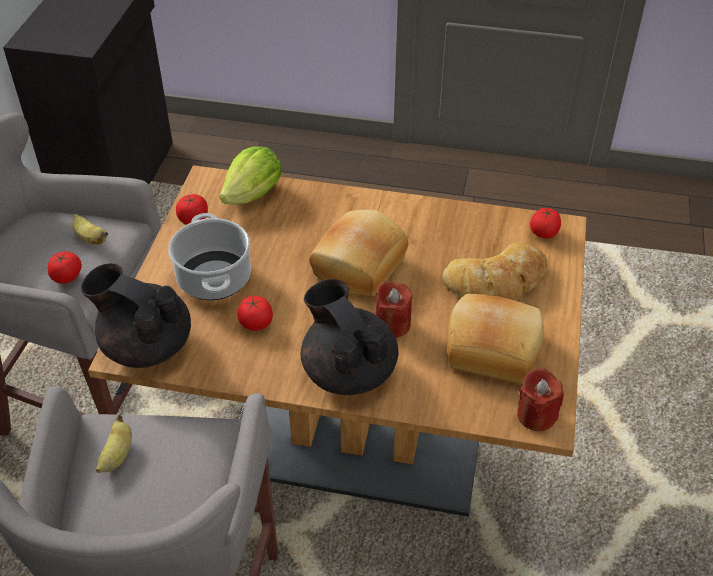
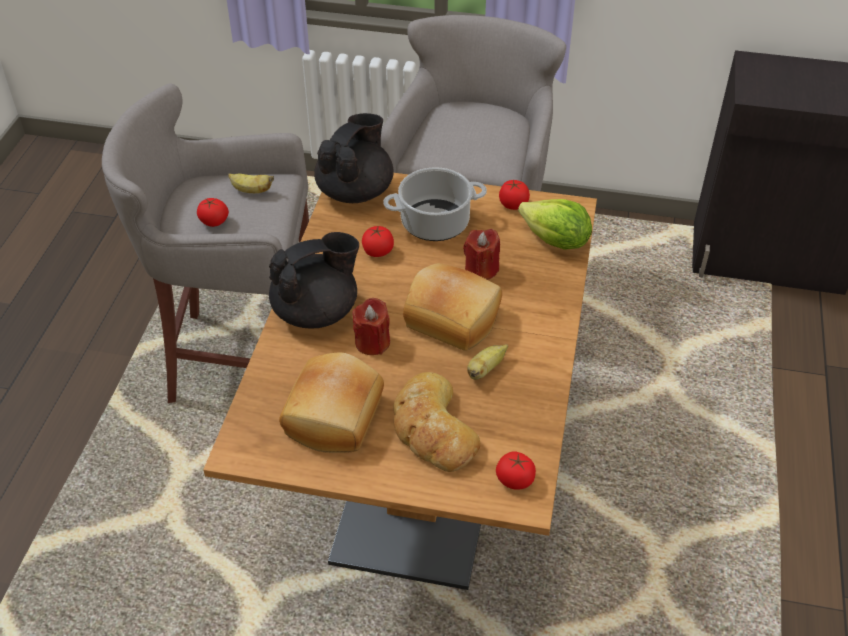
camera: 90 degrees right, 0 degrees up
(67, 277) = (440, 144): tomato -> tomato (214, 222)
(90, 238) = (488, 150): banana -> banana (485, 369)
(536, 415) = (248, 444): red candle -> red candle (481, 269)

